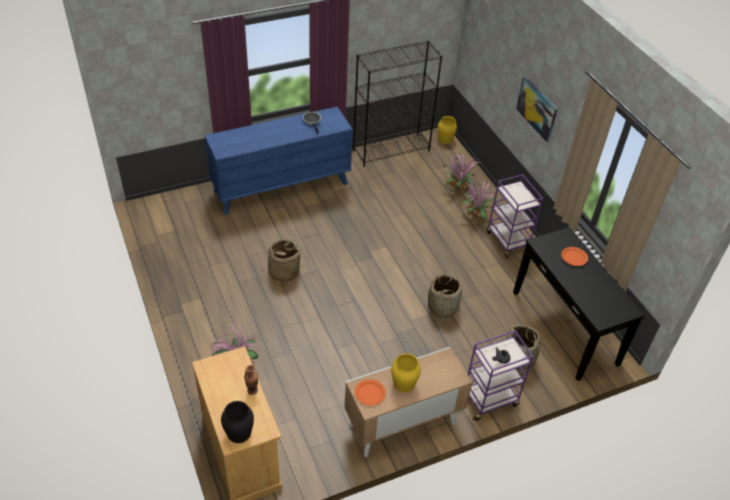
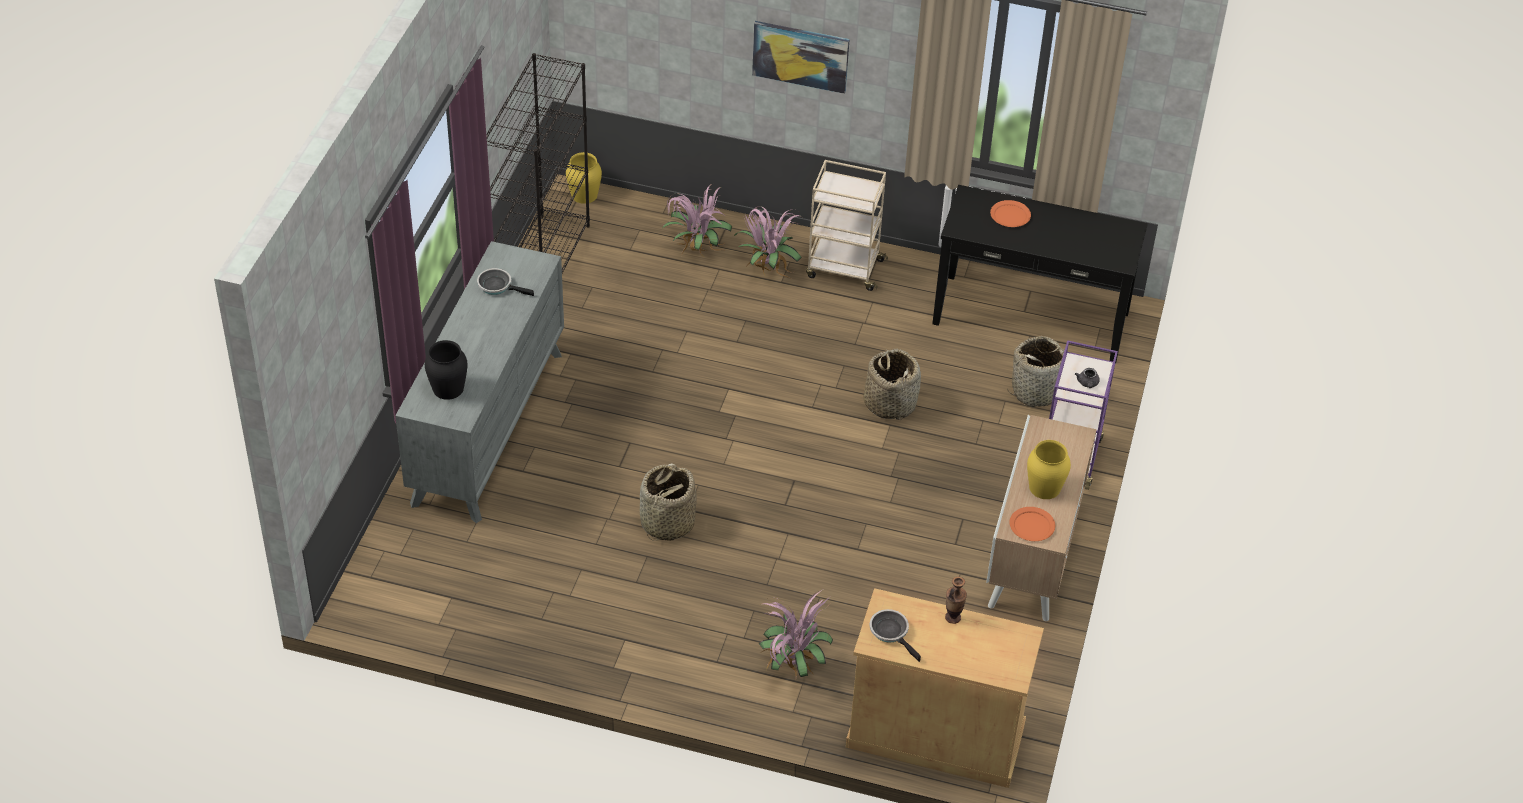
camera: 50 degrees left, 0 degrees up
(218, 370) = (891, 632): none -> frying pan
(239, 432) = (1005, 662): black vase -> black vase (447, 388)
(281, 187) = (488, 426): blue dresser -> grey dresser
(508, 241) = (843, 268): purple cart -> beige cart

